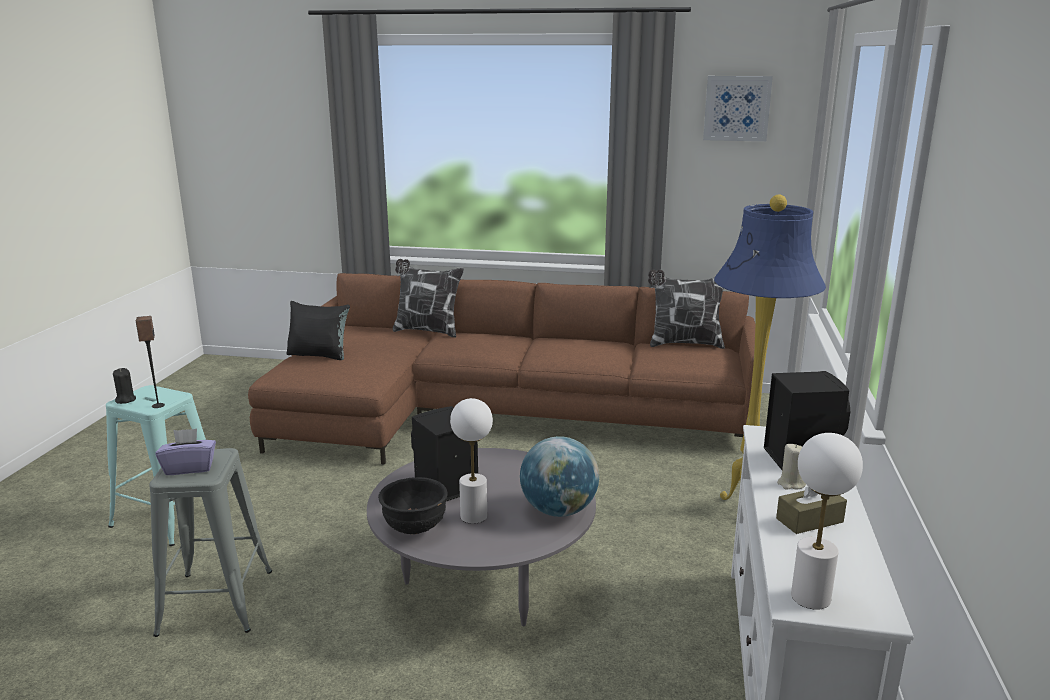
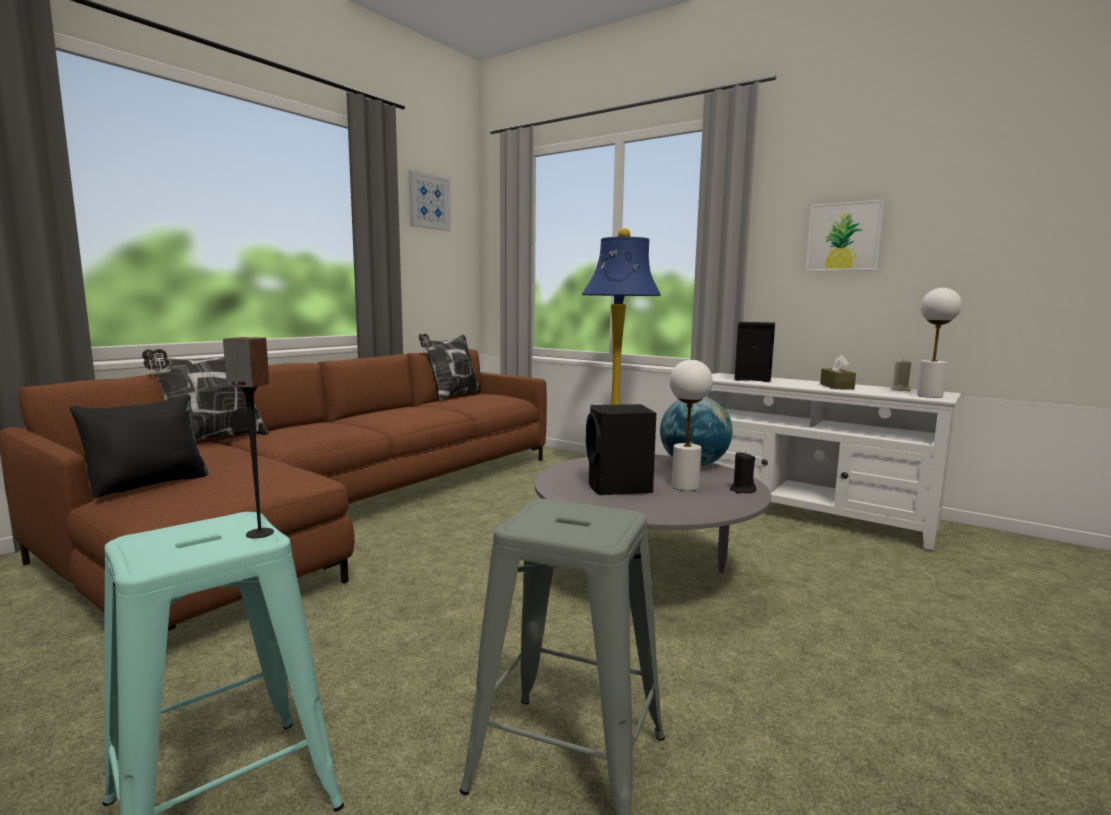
camera: 65 degrees left, 10 degrees down
(125, 400) = (157, 559): black candle -> black candle (742, 490)
(189, 468) = (580, 523): purple tissue box -> none
(414, 528) = (694, 506): black bowl -> none
(791, 484) = (787, 383): beige candle -> beige candle (900, 389)
(965, 284) = (844, 237): none -> picture

